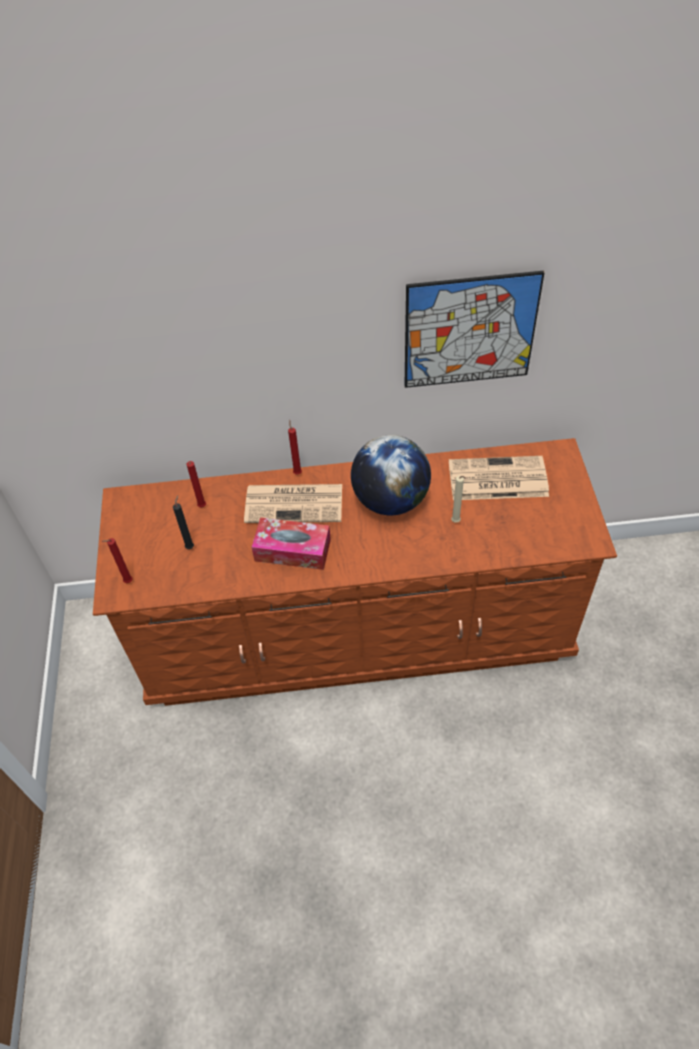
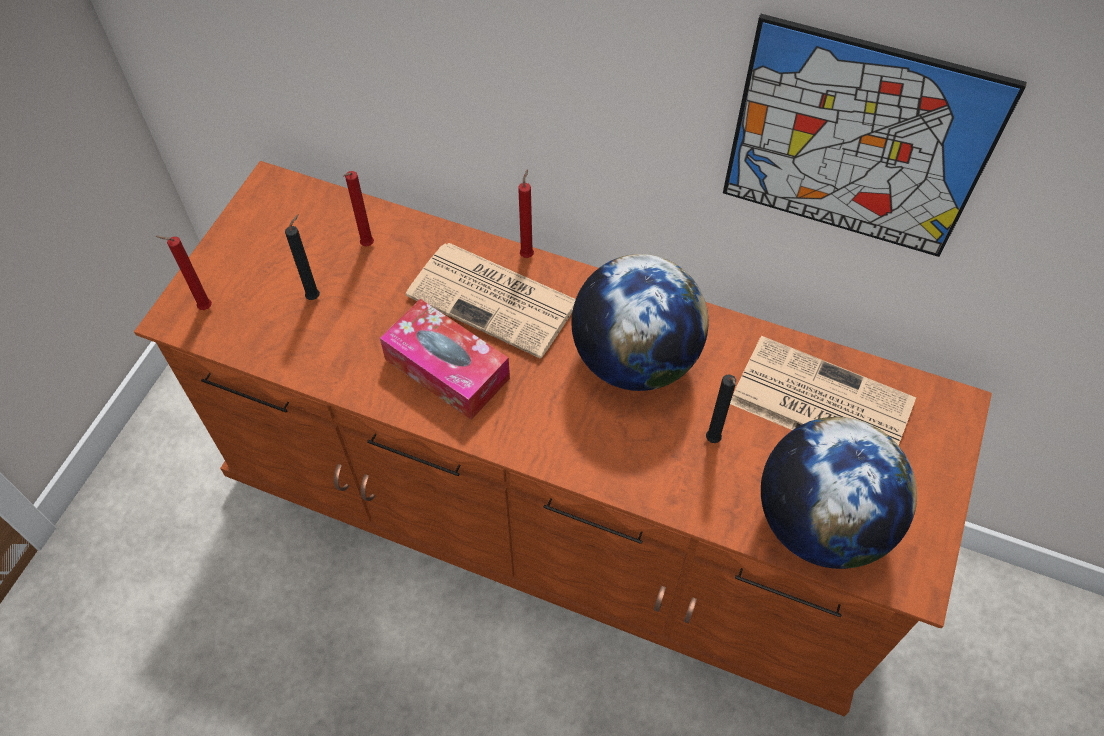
camera: 25 degrees right, 5 degrees up
(456, 522) = (713, 441): beige candle -> black candle
(532, 536) = (820, 522): none -> globe

